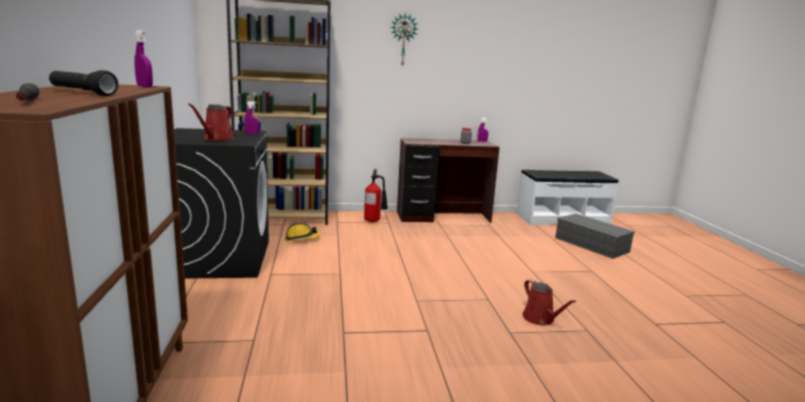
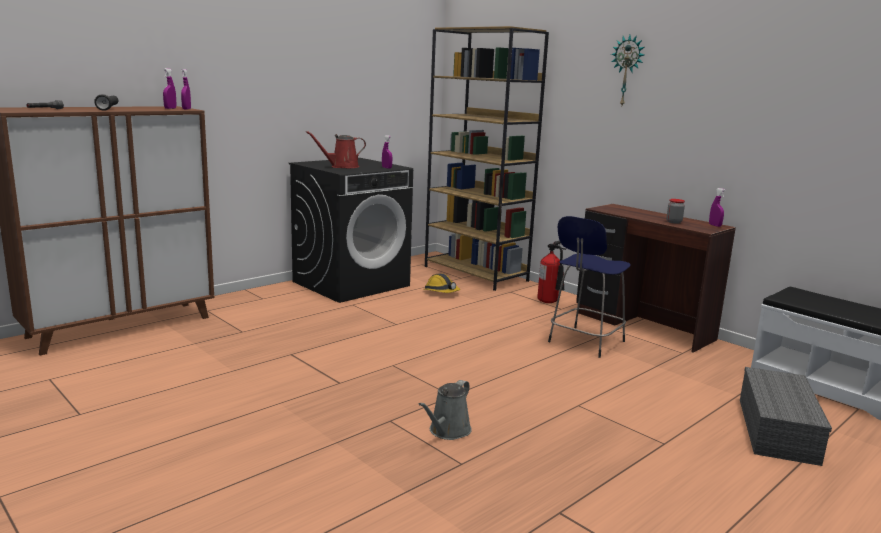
camera: 55 degrees right, 0 degrees up
(122, 86) = (170, 108): none -> purple spray bottle
(448, 237) = (585, 342): none -> blue stool
(540, 319) = (447, 431): red watering can -> grey watering can

